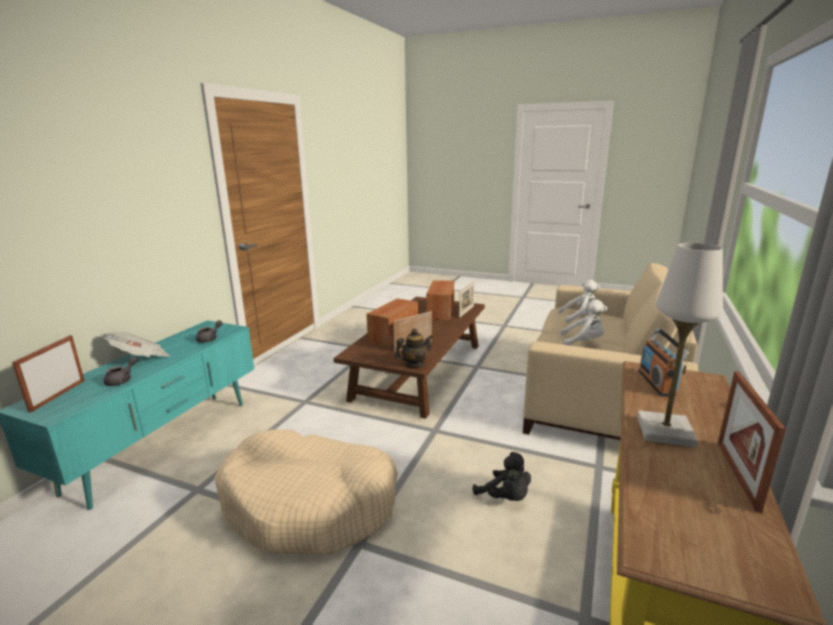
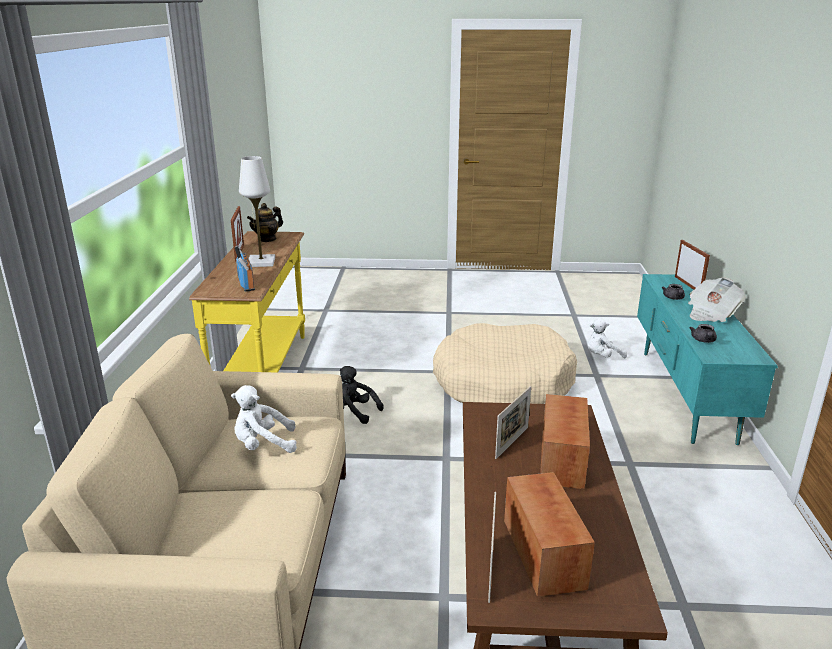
camera: 160 degrees right, 5 degrees up
(414, 364) = (484, 412): teapot -> teapot (267, 239)
(579, 318) = (249, 520): white plush toy -> white plush toy (602, 356)

